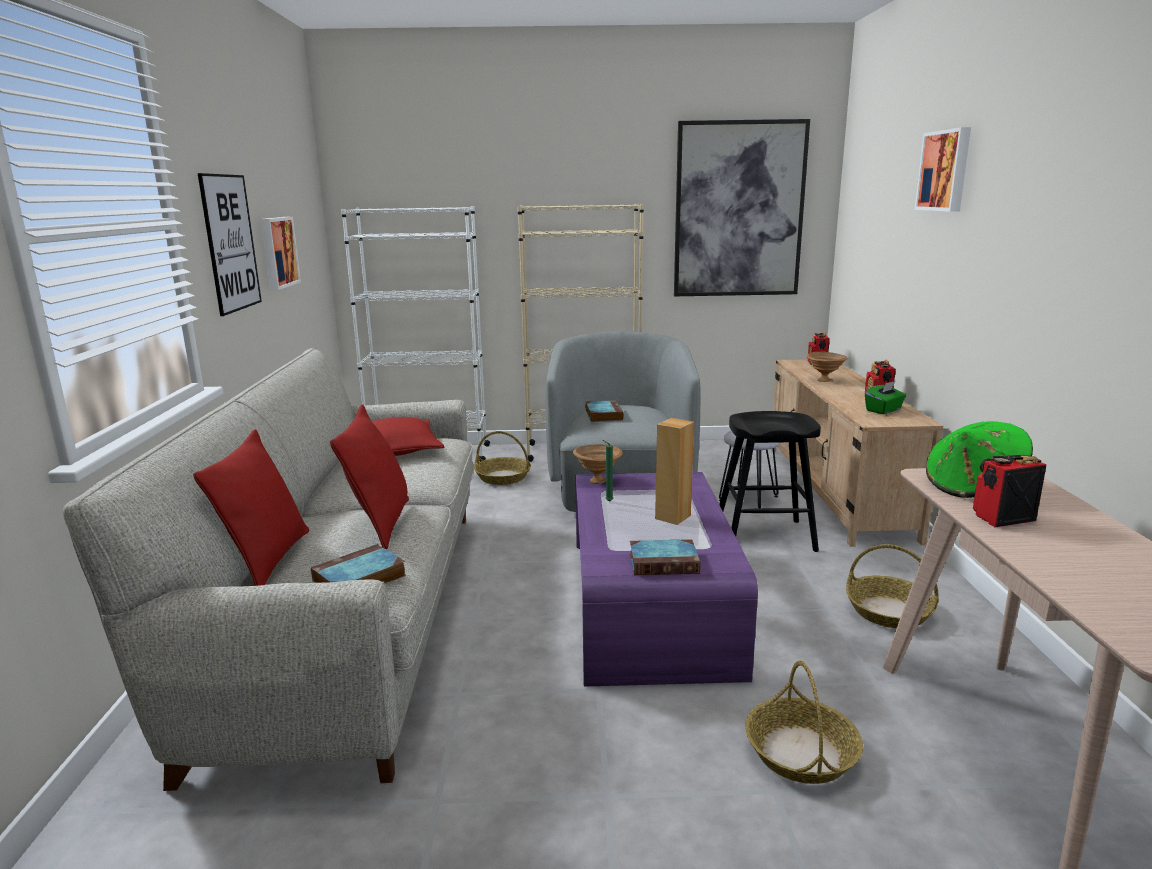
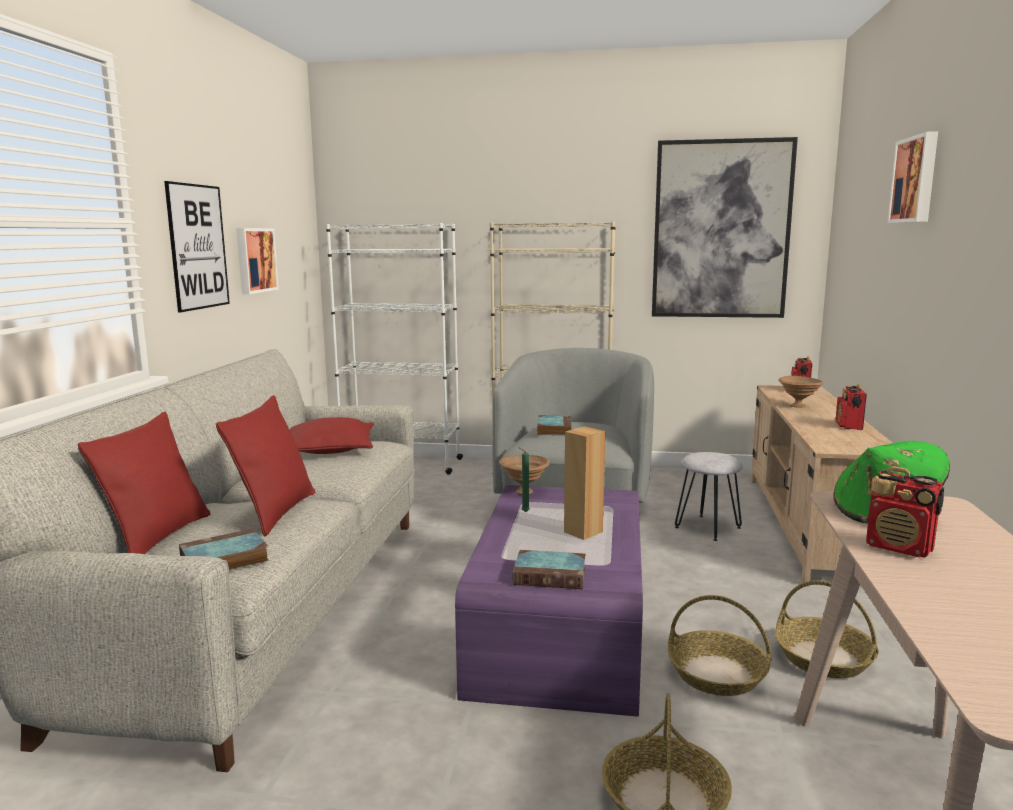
camera: 10 degrees right, 5 degrees down
(502, 477) = (462, 489): basket -> basket (716, 674)
(764, 536) = (710, 567): black stool -> none
(884, 410) = (849, 437): green tissue box -> none
(1002, 518) = (899, 548): radio -> radio turned 135 degrees counterclockwise

